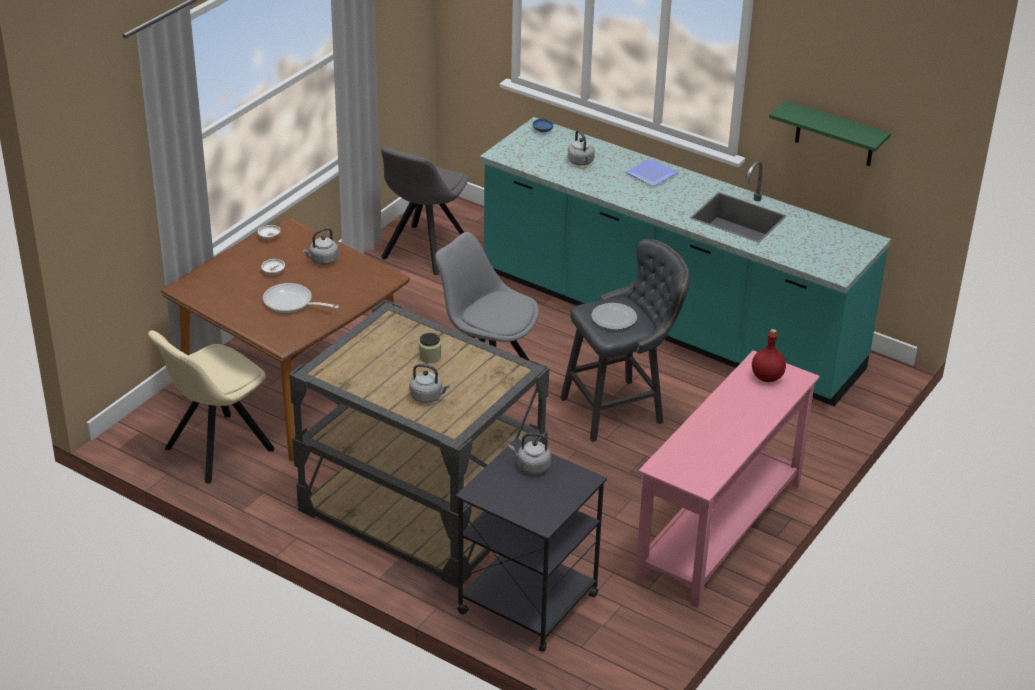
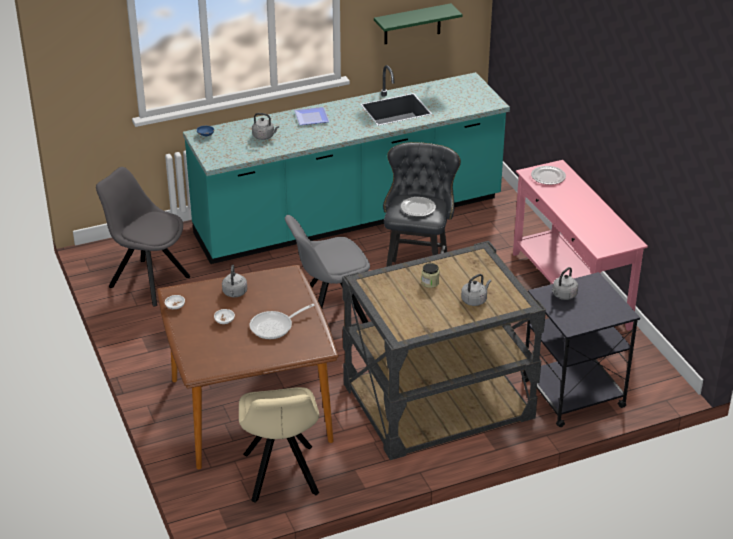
camera: 55 degrees left, 0 degrees up
(425, 250) = (148, 282): grey chair -> grey chair turned 150 degrees clockwise
(767, 378) = (548, 177): red bottle -> plate

